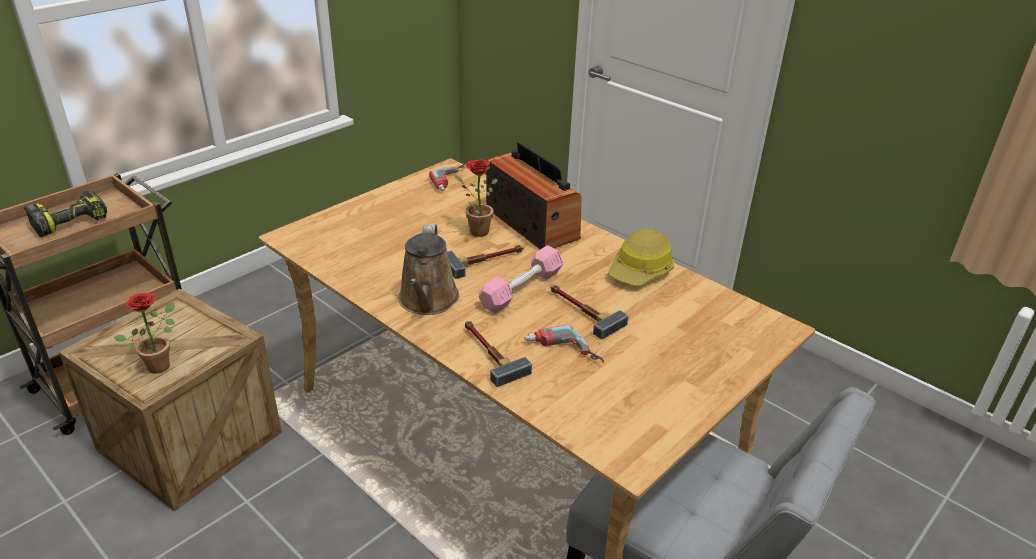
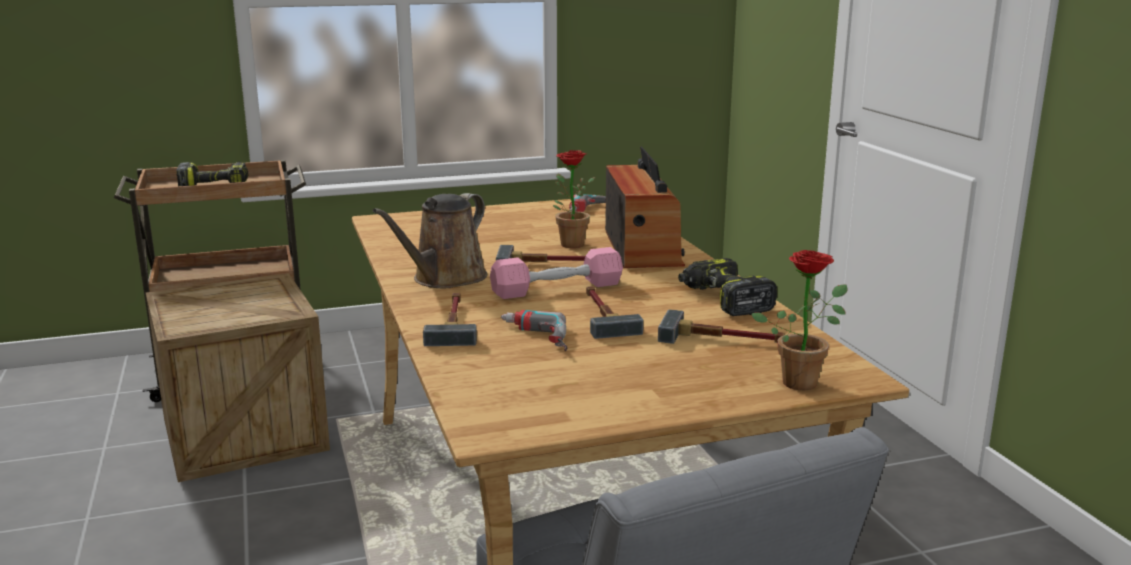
camera: 30 degrees right, 15 degrees down
(161, 363) = (210, 315): potted plant -> potted plant (802, 380)
(641, 271) = (723, 300): hard hat -> power drill
(679, 314) = (724, 339): none -> hammer

